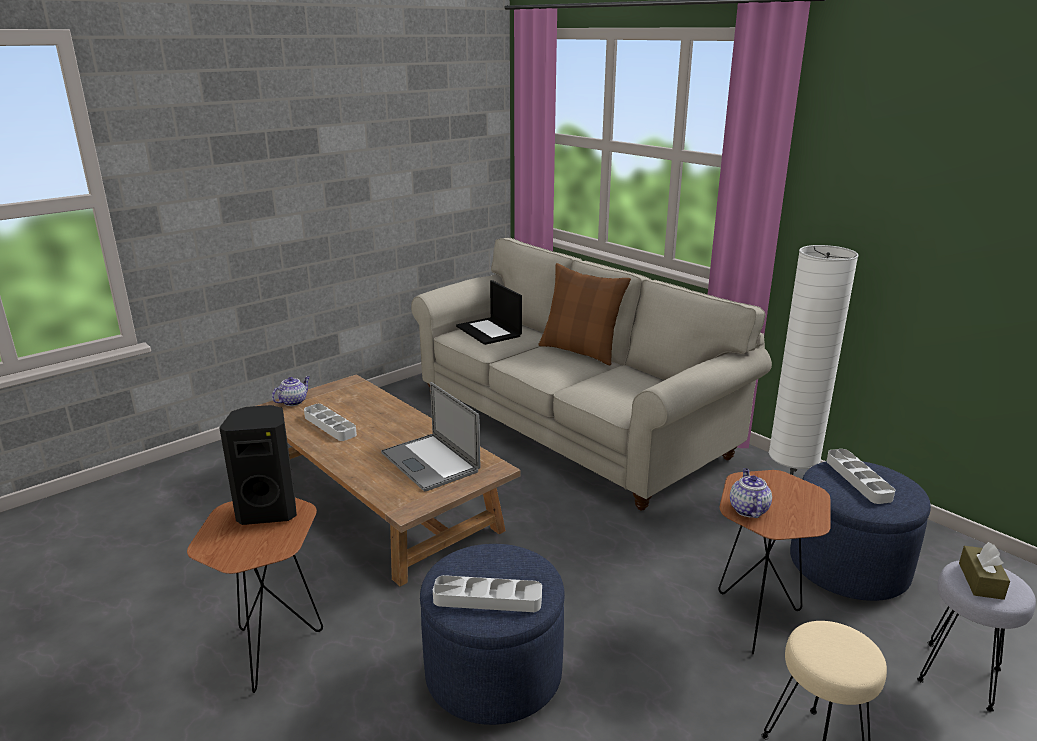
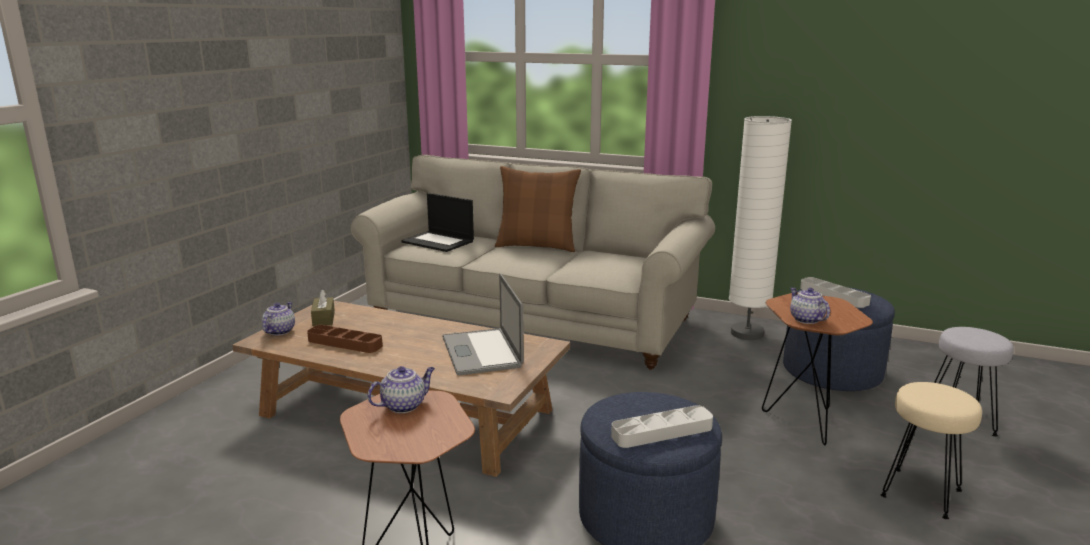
camera: 25 degrees left, 5 degrees down
(269, 511) = (404, 405): black speaker -> teapot
(330, 426) = (345, 343): grey tray -> brown tray
(430, 462) = (481, 352): laptop -> laptop turned 45 degrees clockwise
(980, 581) = (972, 337): brown tissue box -> brown tissue box (323, 318)

